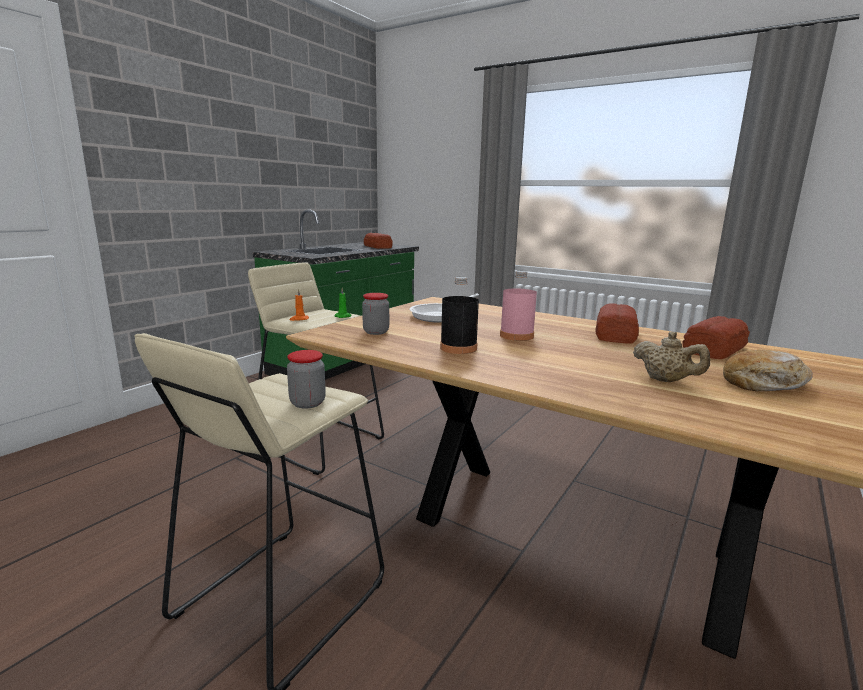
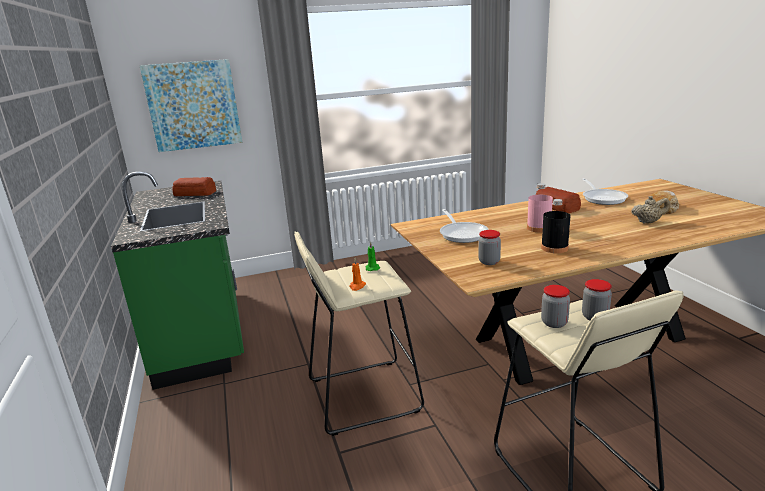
camera: 50 degrees left, 5 degrees up
(275, 387) = (554, 323): none -> jar
(426, 179) = (193, 105): none -> picture
(715, 349) = (602, 198): bread -> frying pan

